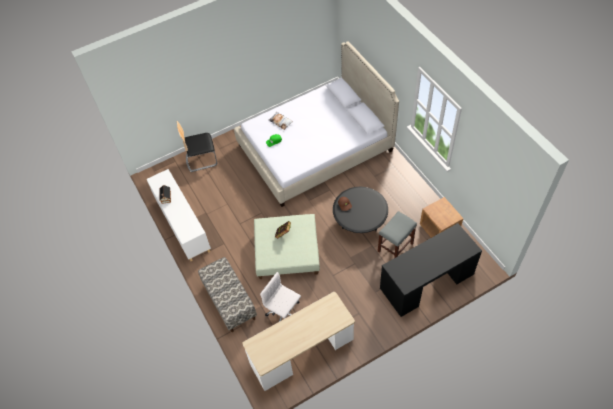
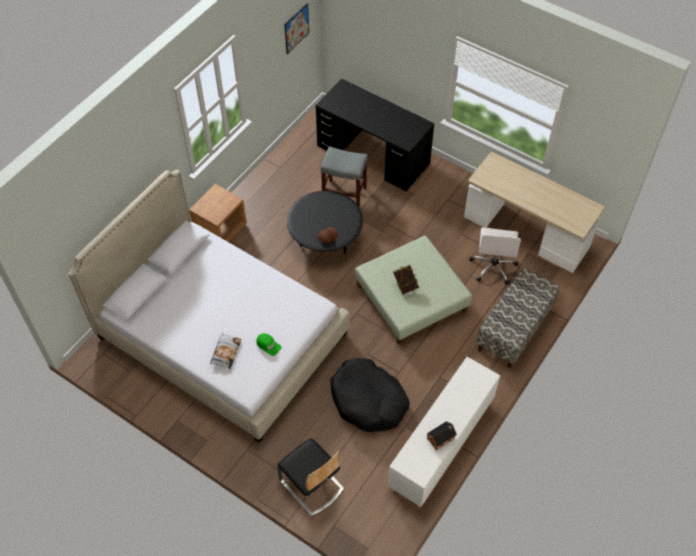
camera: 120 degrees left, 0 degrees up
(232, 201) = (368, 400): none -> black dog bed
(439, 230) = (297, 162): brown nightstand -> brown nightstand (220, 229)
(502, 190) = (296, 28): none -> picture

